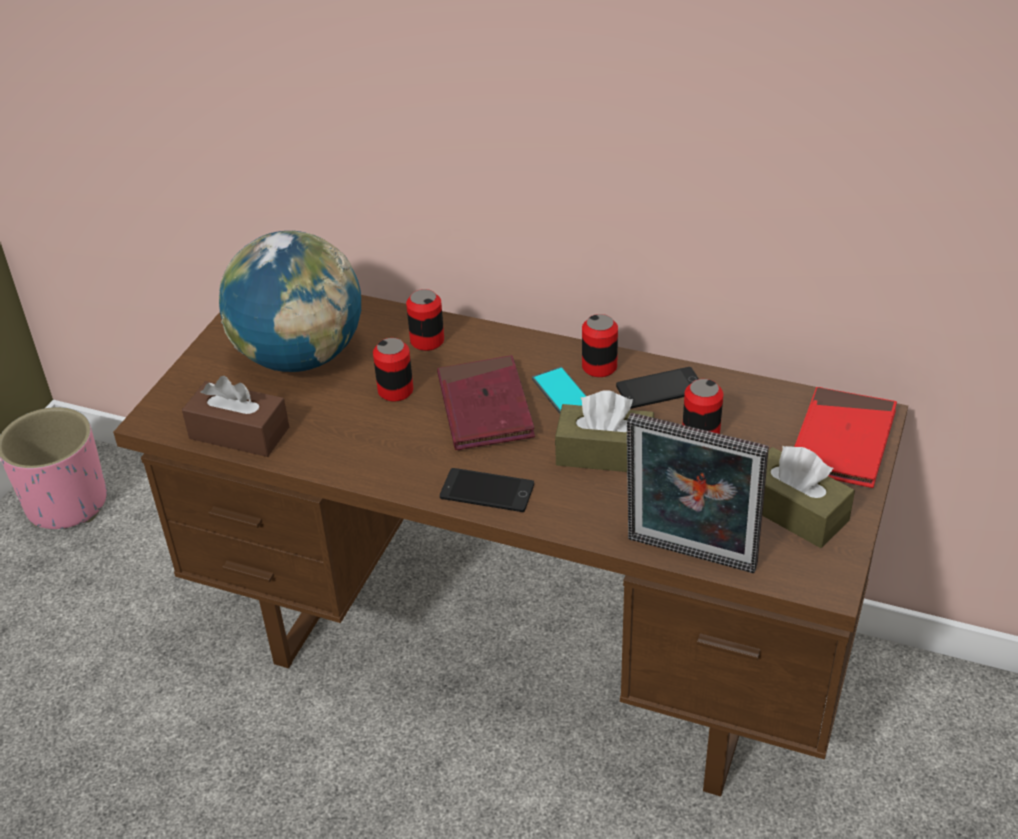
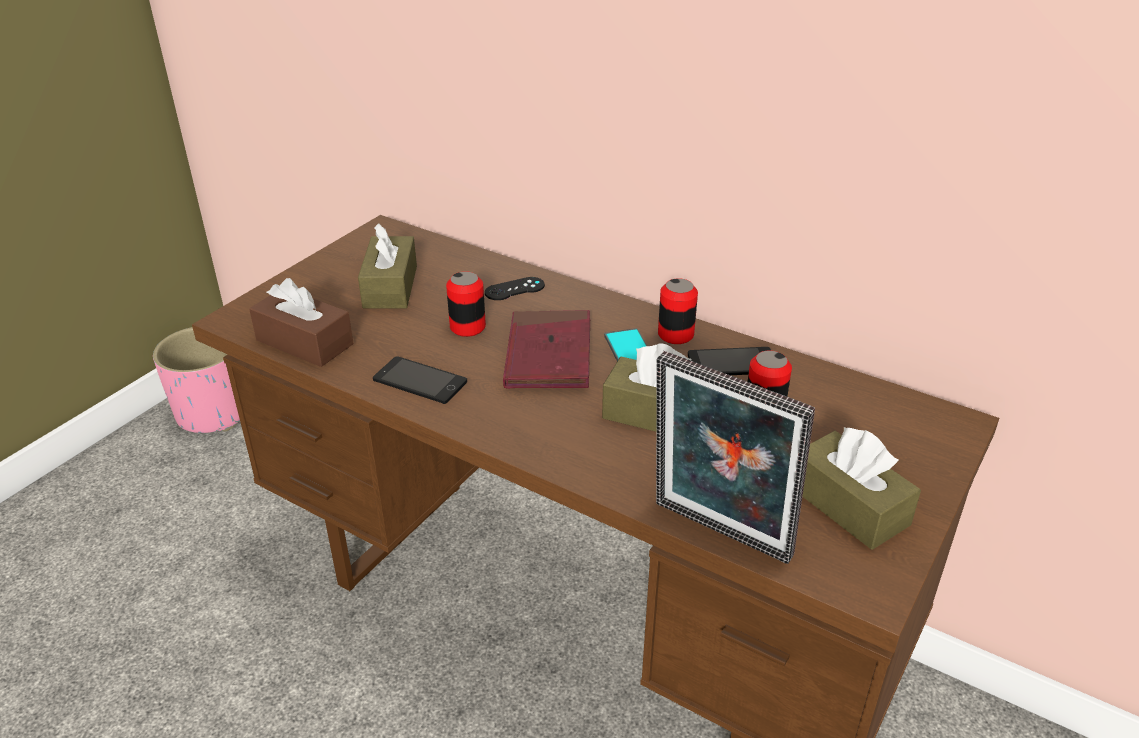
camera: 10 degrees right, 5 degrees down
(300, 357) = (390, 287): globe -> brown tissue box
(427, 341) = (514, 289): can -> black game controller
(487, 491) = (523, 432): phone -> phone (420, 381)
(842, 442) = (918, 443): red book -> none

